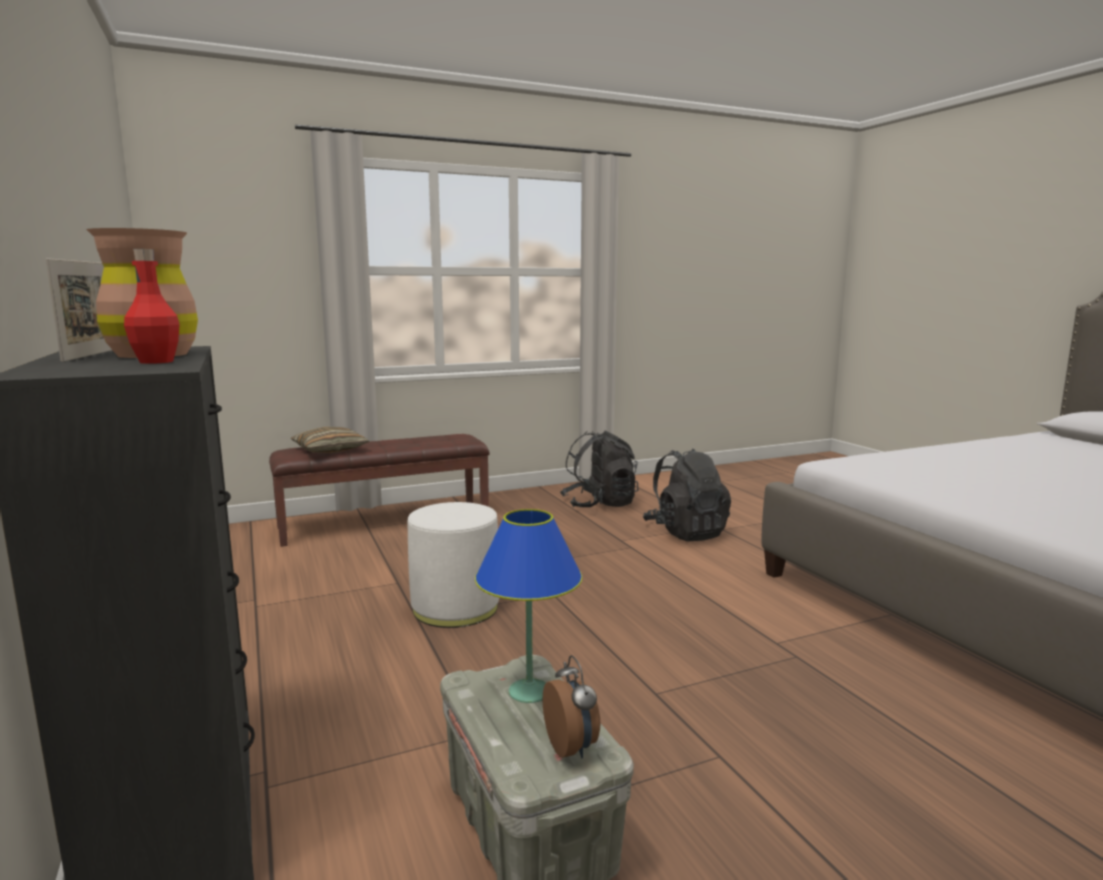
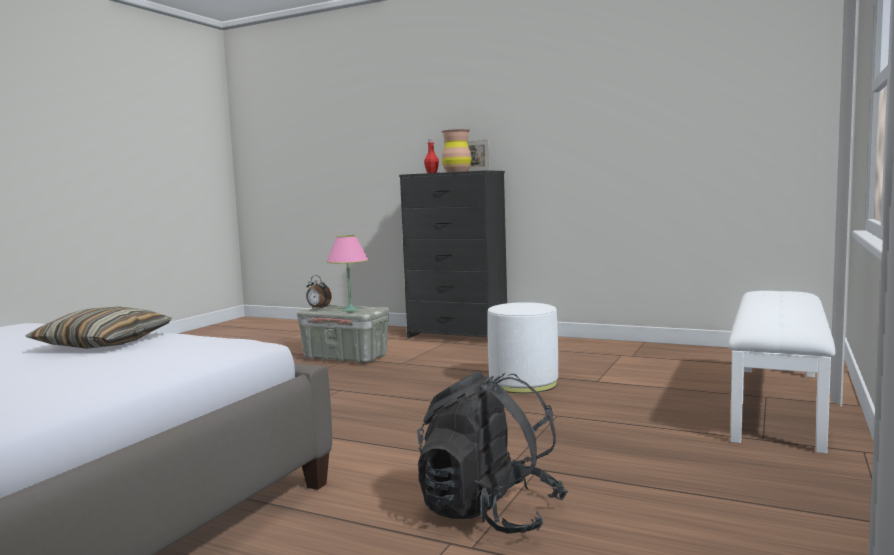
camera: 140 degrees right, 5 degrees down
(330, 450) = (775, 298): pillow -> pillow (104, 343)
(385, 522) = (779, 404): brown bench -> white bench
(529, 691) = (350, 309): blue table lamp -> pink table lamp
(599, 504) = (707, 521): black backpack -> none

